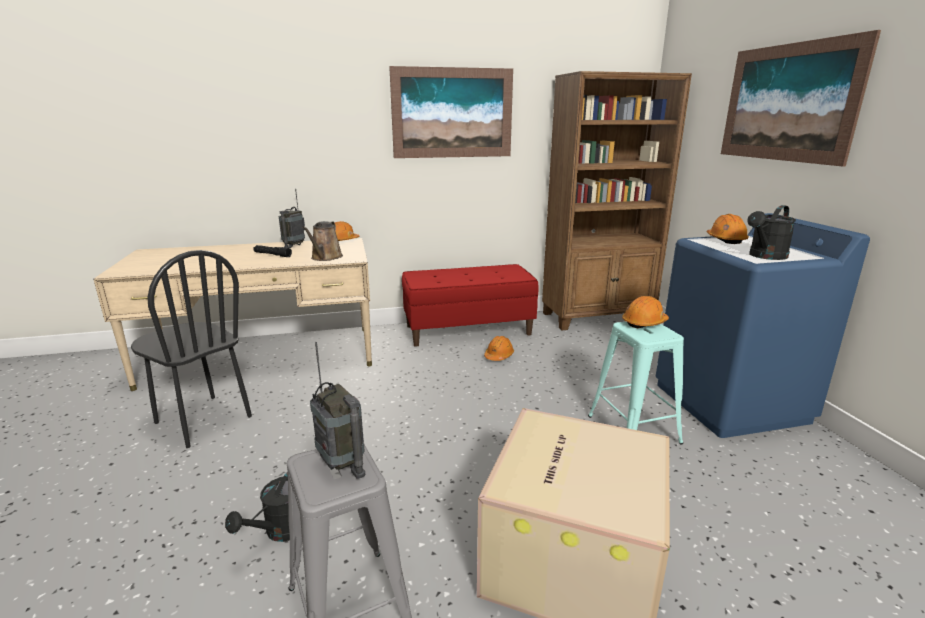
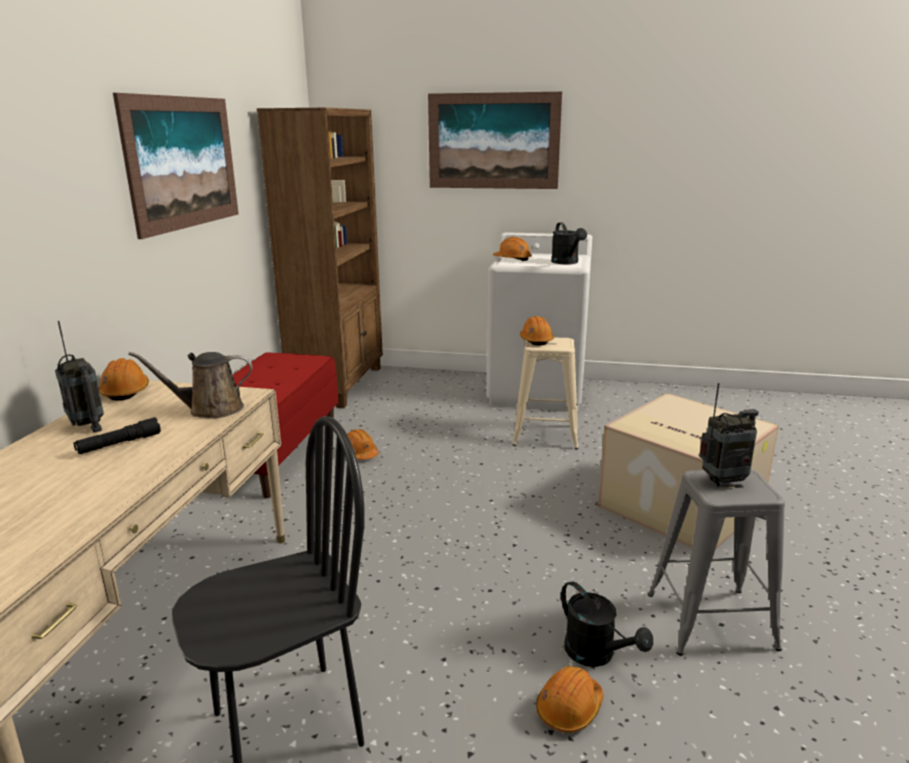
camera: 65 degrees left, 0 degrees up
(217, 527) = (569, 708): none -> orange hard hat
(325, 258) = (210, 409): brown watering can -> brown watering can turned 135 degrees clockwise
(633, 429) = (545, 435): turquoise stool -> beige stool
(730, 403) = (537, 392): blue washing machine -> white washing machine

